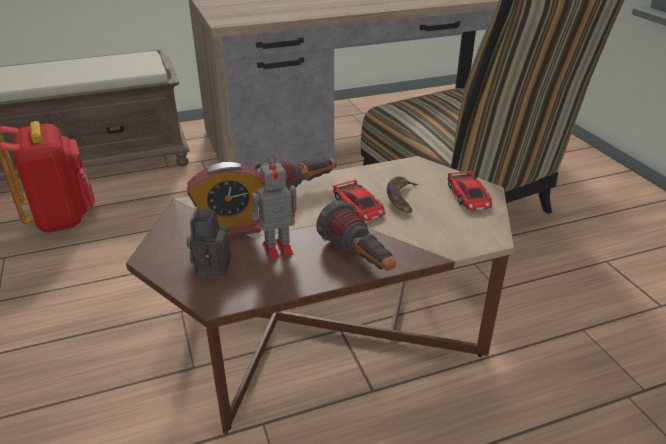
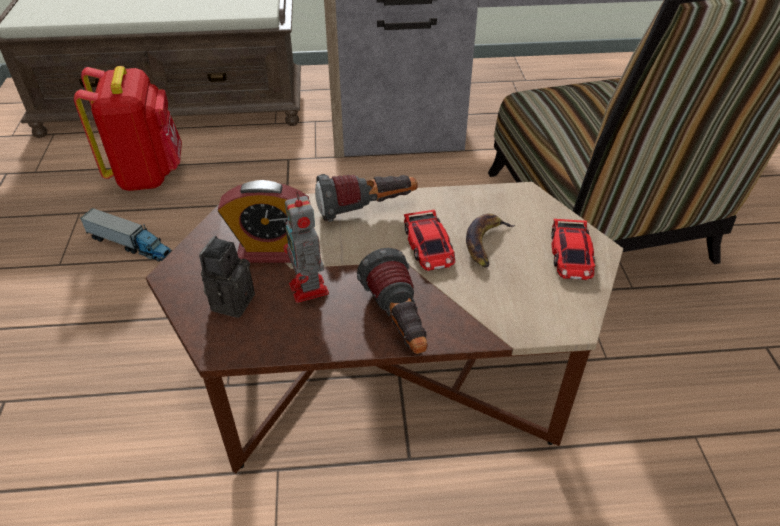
camera: 15 degrees right, 10 degrees up
(63, 275) = (130, 245): none -> toy truck
(275, 249) = (309, 290): toy robot -> toy robot turned 105 degrees counterclockwise

